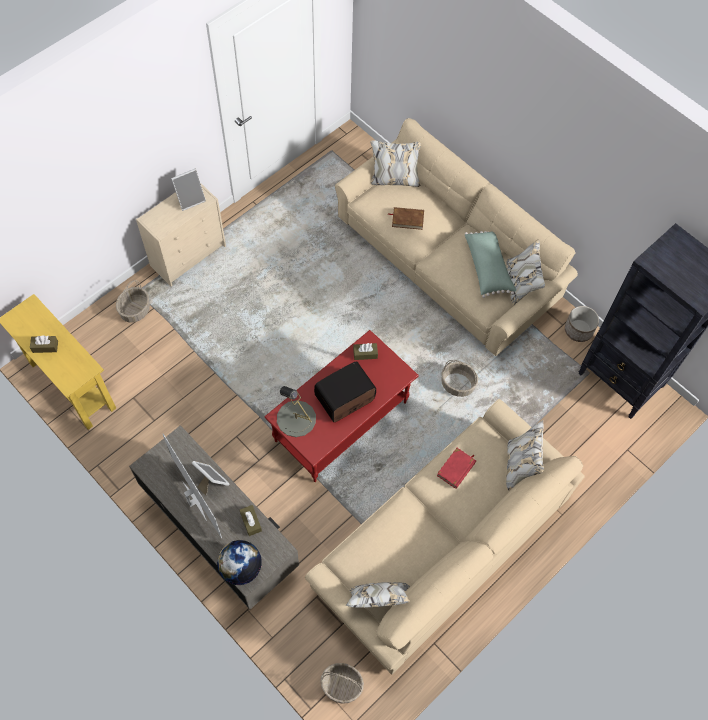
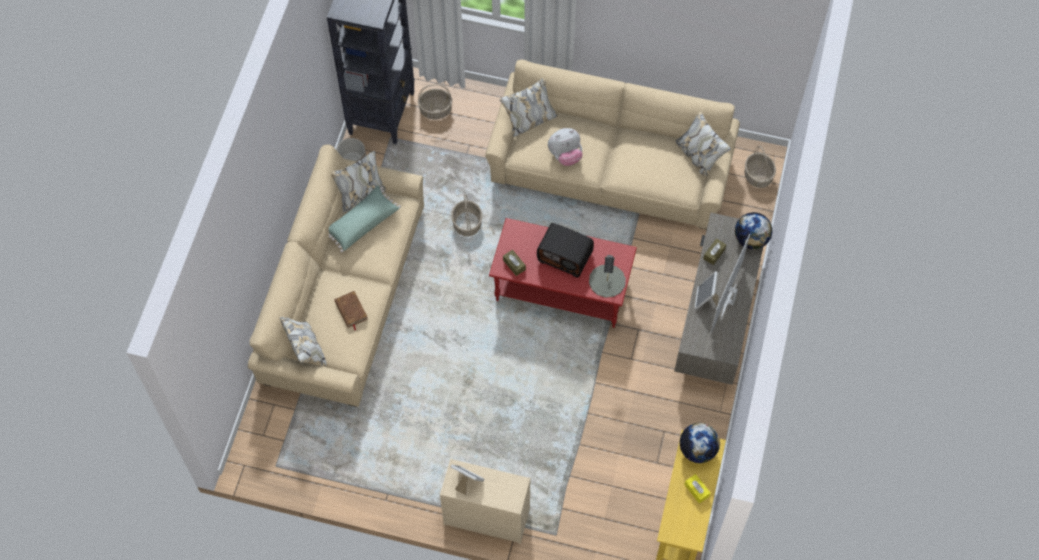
camera: 120 degrees left, 0 degrees up
(45, 346) = (696, 490): brown tissue box -> yellow tissue box
(76, 369) = (698, 450): none -> globe
(135, 310) = (575, 522): basket -> basket (435, 110)
(456, 469) = (565, 155): red book -> plush toy

